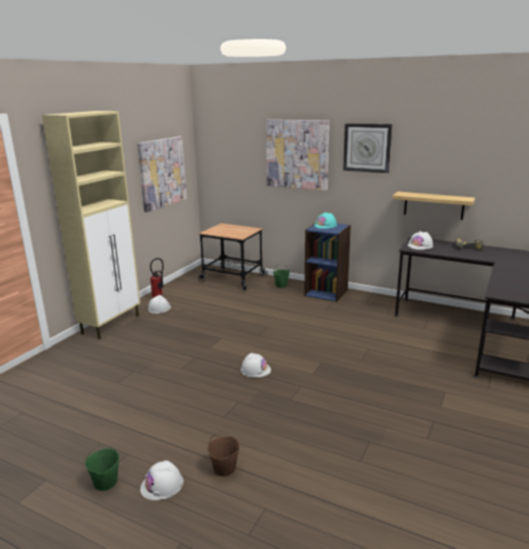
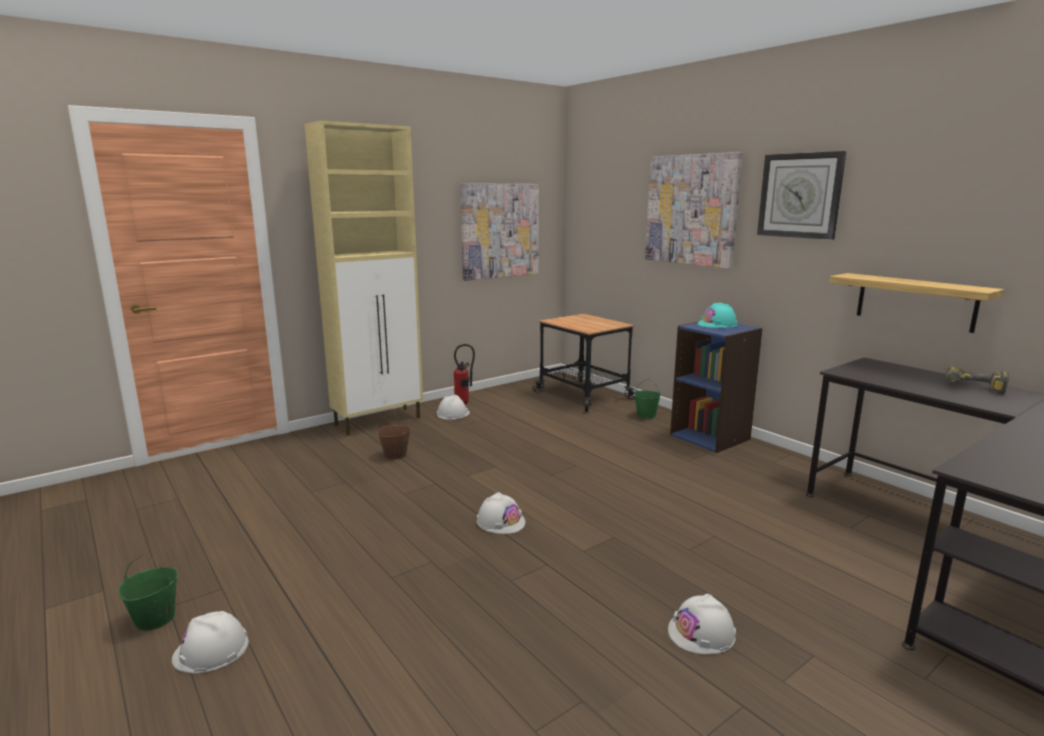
camera: 25 degrees right, 5 degrees down
(224, 469) = (312, 658): brown bucket -> brown bucket (395, 455)
(420, 245) = (870, 371): white hard hat -> white hard hat (701, 633)

